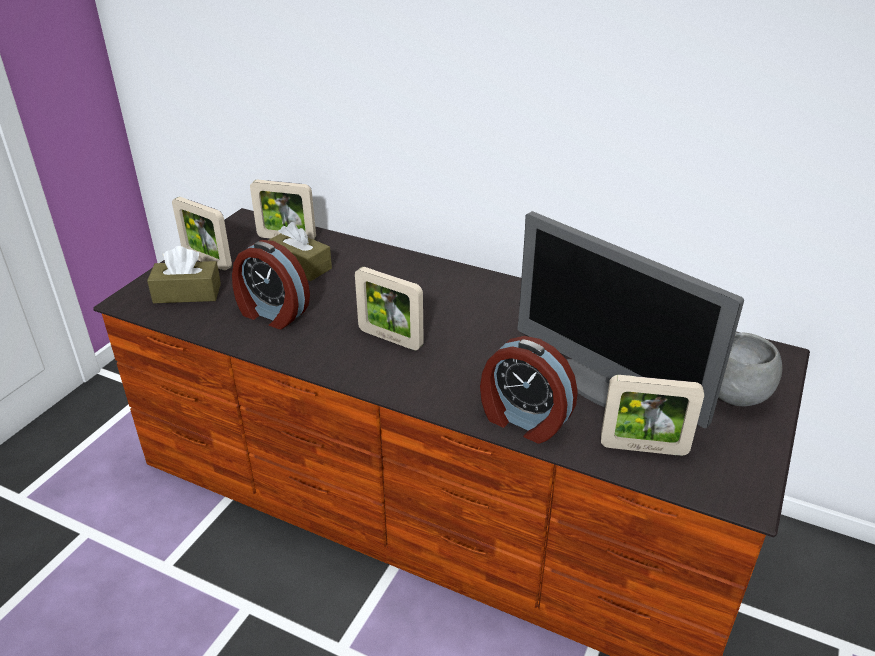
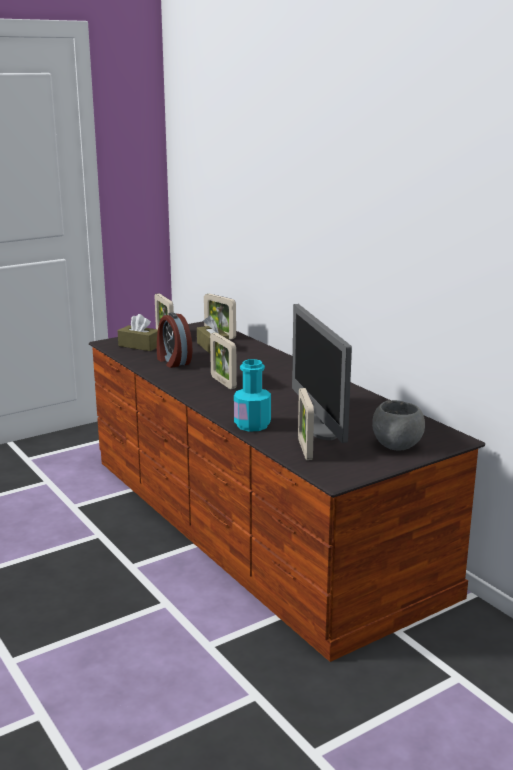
camera: 30 degrees right, 15 degrees down
(523, 420) = (252, 425): alarm clock -> turquoise bottle
(643, 448) = (305, 449): picture frame -> picture frame turned 45 degrees clockwise

